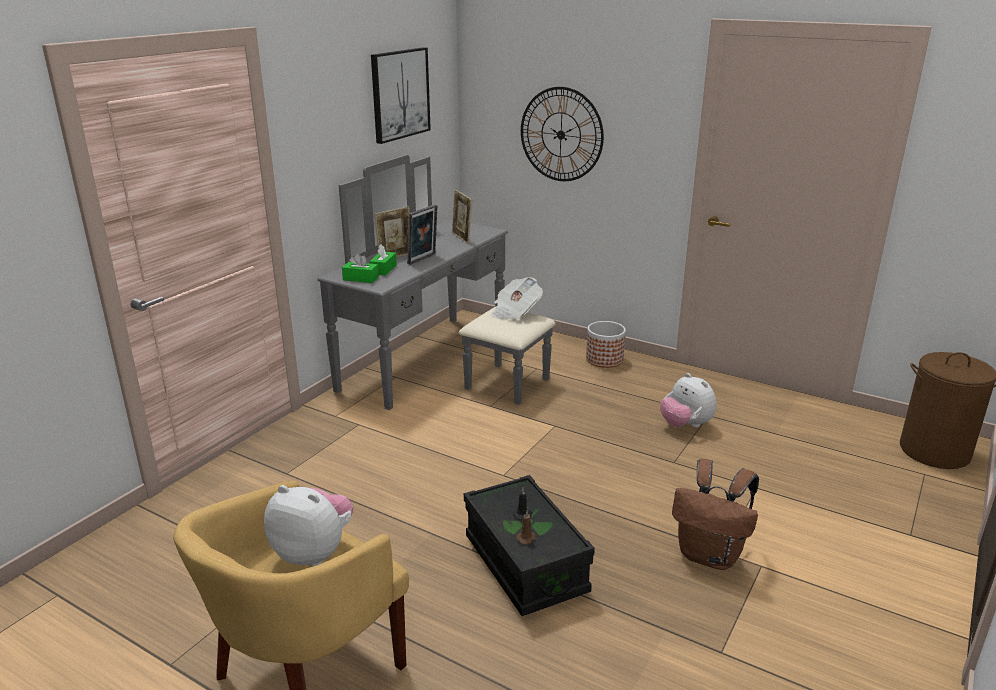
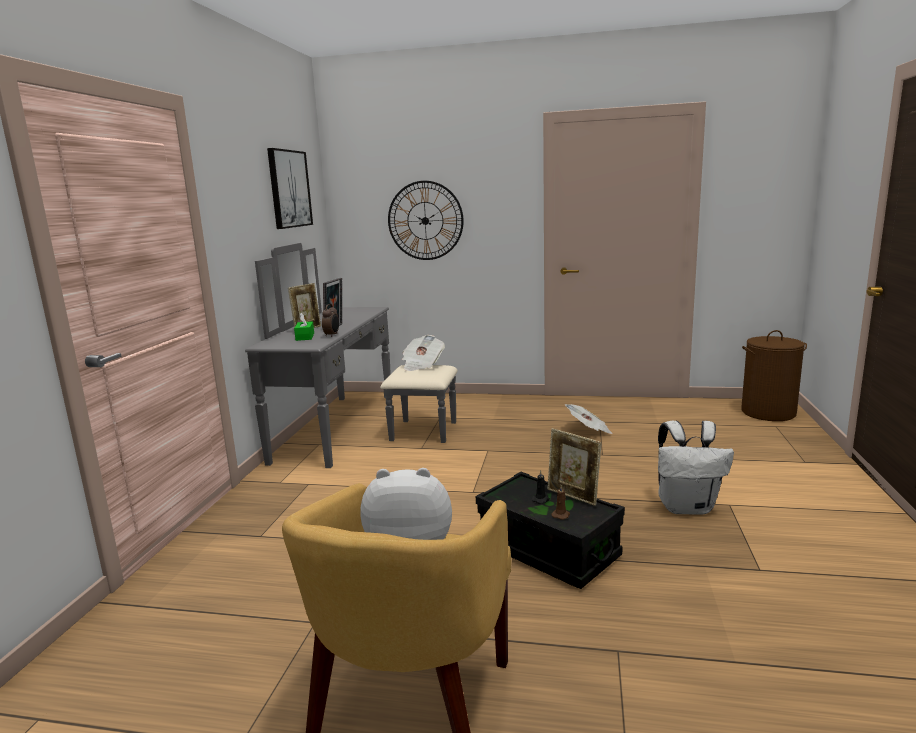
camera: 20 degrees left, 10 degrees down
(360, 278) = (289, 344): green tissue box -> none
(410, 272) = (332, 335): none -> alarm clock
(462, 238) = (355, 314): picture frame -> picture frame (573, 496)
(605, 359) = (490, 402): planter -> none
(685, 425) = (589, 430): plush toy -> newspaper
(710, 555) = (687, 507): brown backpack -> white backpack

